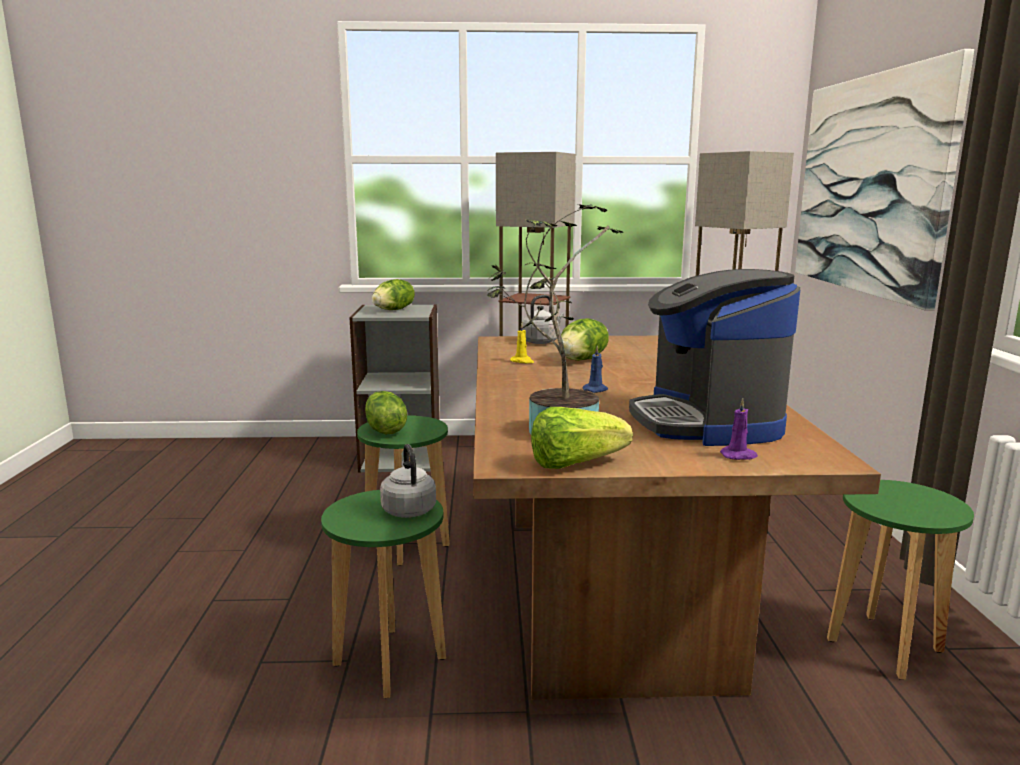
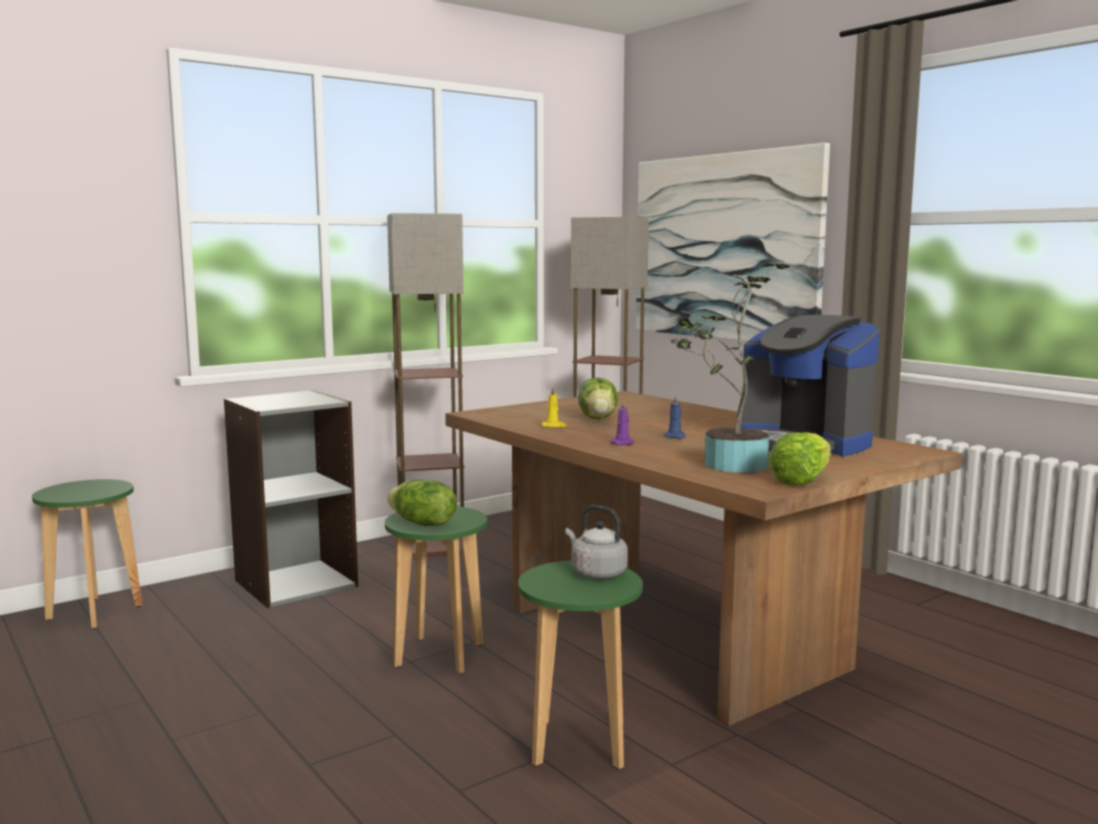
camera: 35 degrees left, 5 degrees down
(394, 310) = (284, 399): lettuce -> none
(541, 341) = (520, 410): grey kettle -> none
(739, 456) = (875, 458): purple candle -> purple candle (623, 443)
(885, 646) = (885, 614): green stool -> green stool (95, 613)

